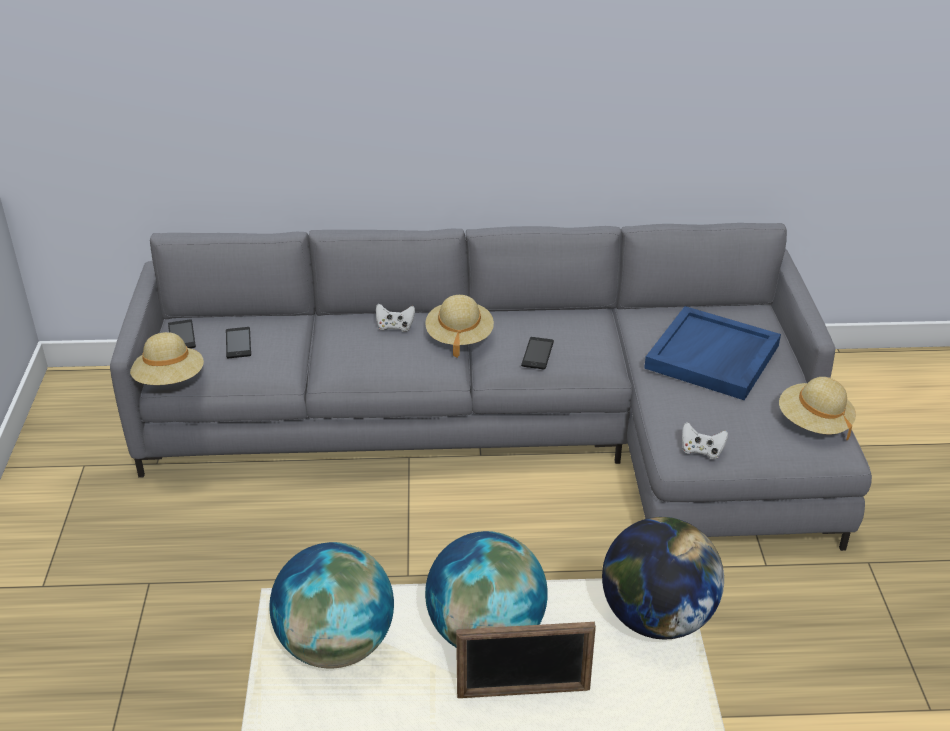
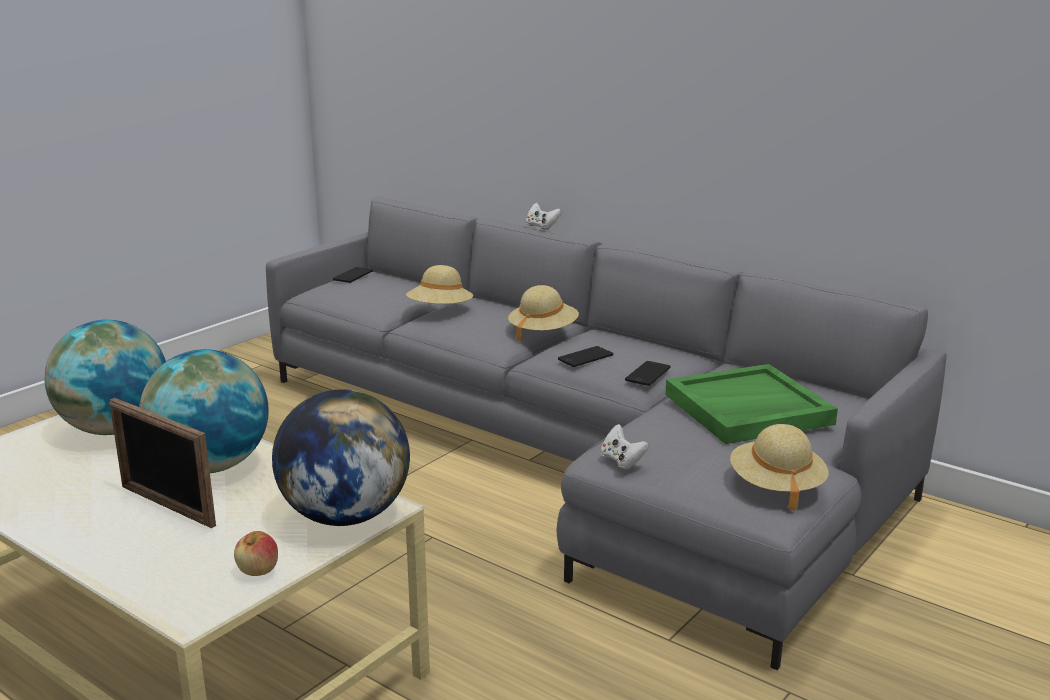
camera: 40 degrees right, 15 degrees down
(170, 380) = (305, 292): beige hat -> beige hat (440, 311)
(238, 343) = (380, 288): phone -> phone (648, 374)
(395, 327) = (502, 312): white game controller -> white game controller (542, 227)
(682, 702) = (258, 570): none -> apple
(713, 357) = (747, 410): blue tray -> green tray

